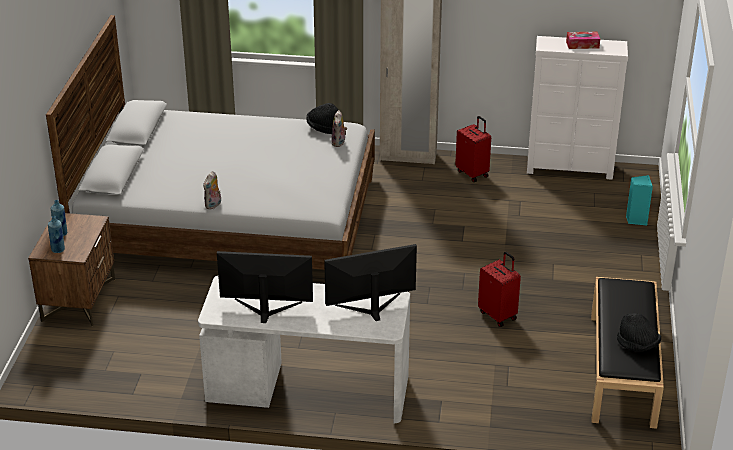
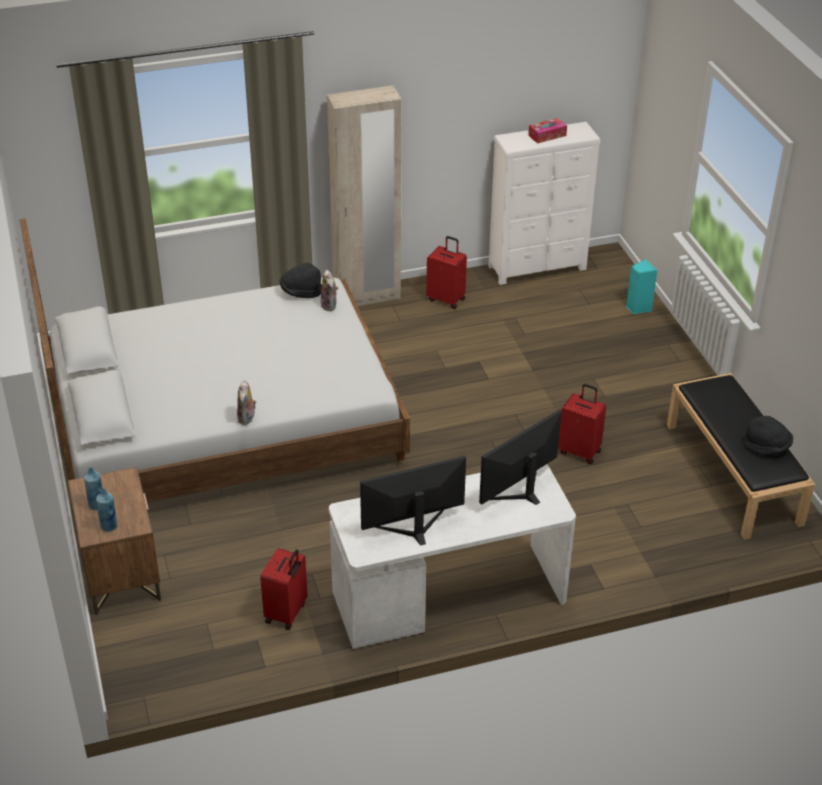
camera: 25 degrees left, 5 degrees up
(176, 362) = (287, 613): none -> red suitcase

